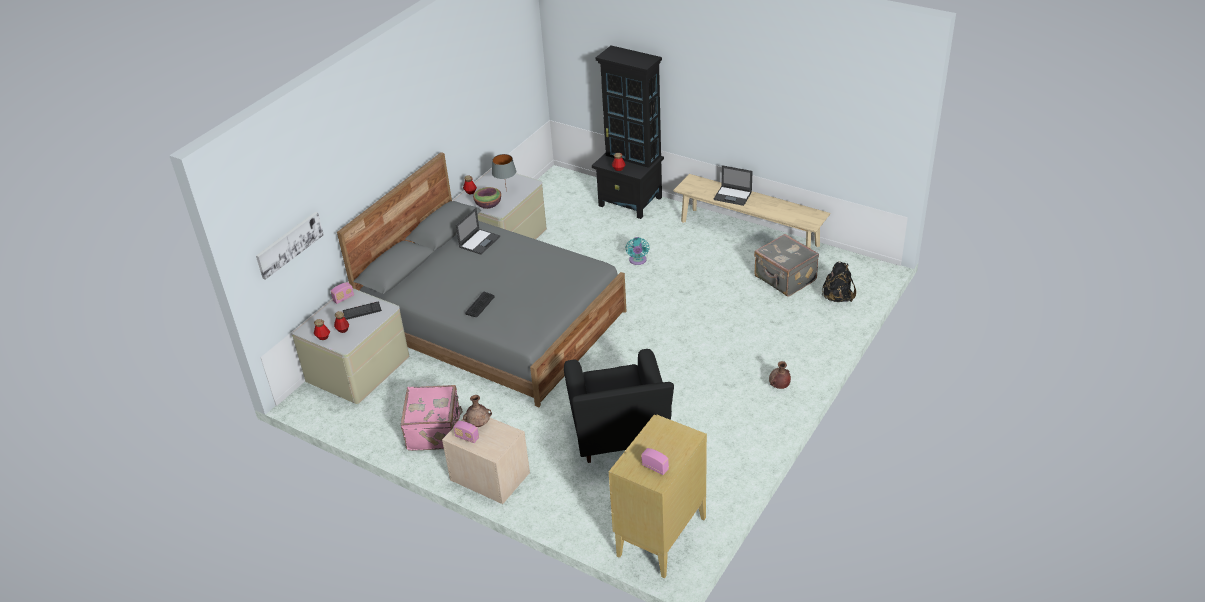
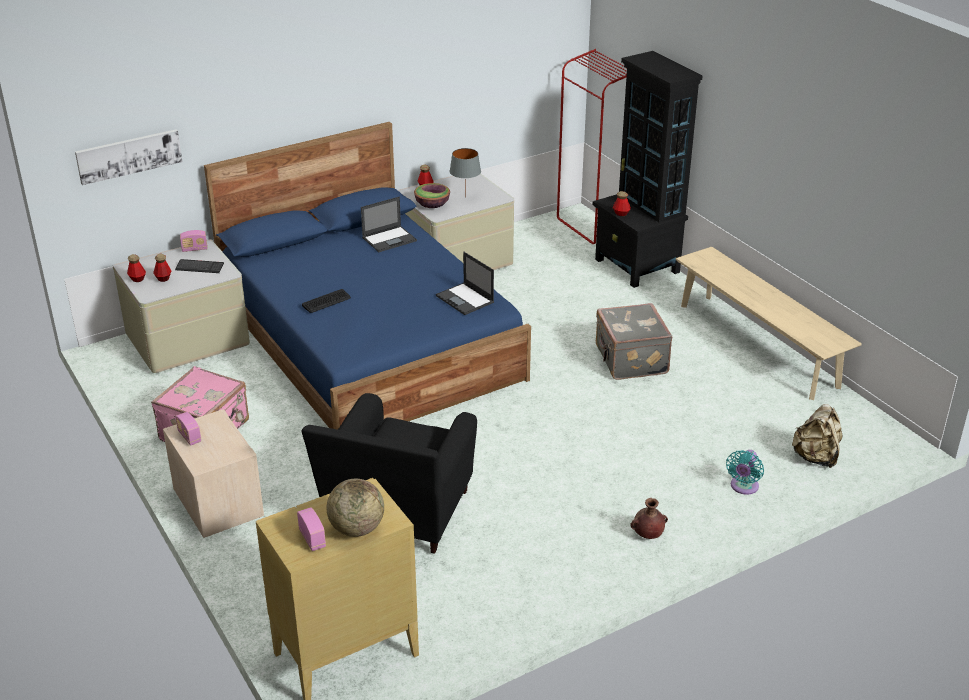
camera: 25 degrees right, 5 degrees down
(479, 424) = (215, 428): brown vase -> none
(494, 322) = (370, 342): grey bed -> blue bed
(576, 182) = (590, 227): none -> red clothes rack
(637, 261) = (590, 331): turquoise fan -> turquoise fan (743, 487)
(675, 450) = (356, 529): none -> globe
(733, 196) = (746, 286): laptop -> laptop (465, 299)
(784, 279) = (760, 412): grey suitcase -> grey suitcase (630, 360)
(837, 297) = (815, 457): black backpack -> beige backpack

